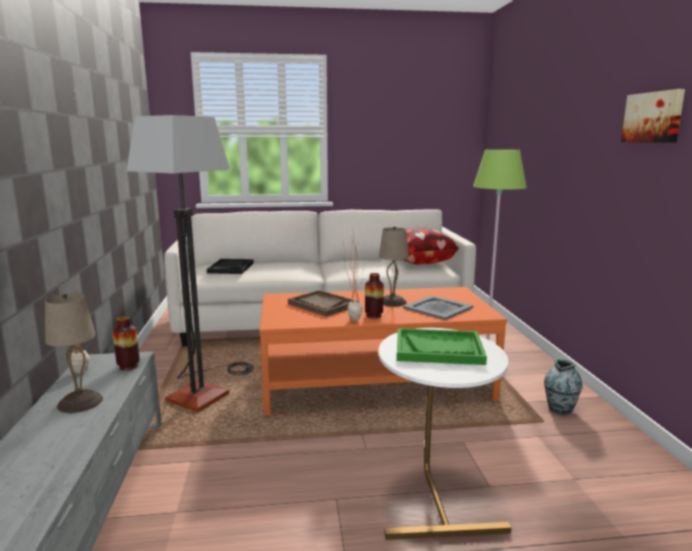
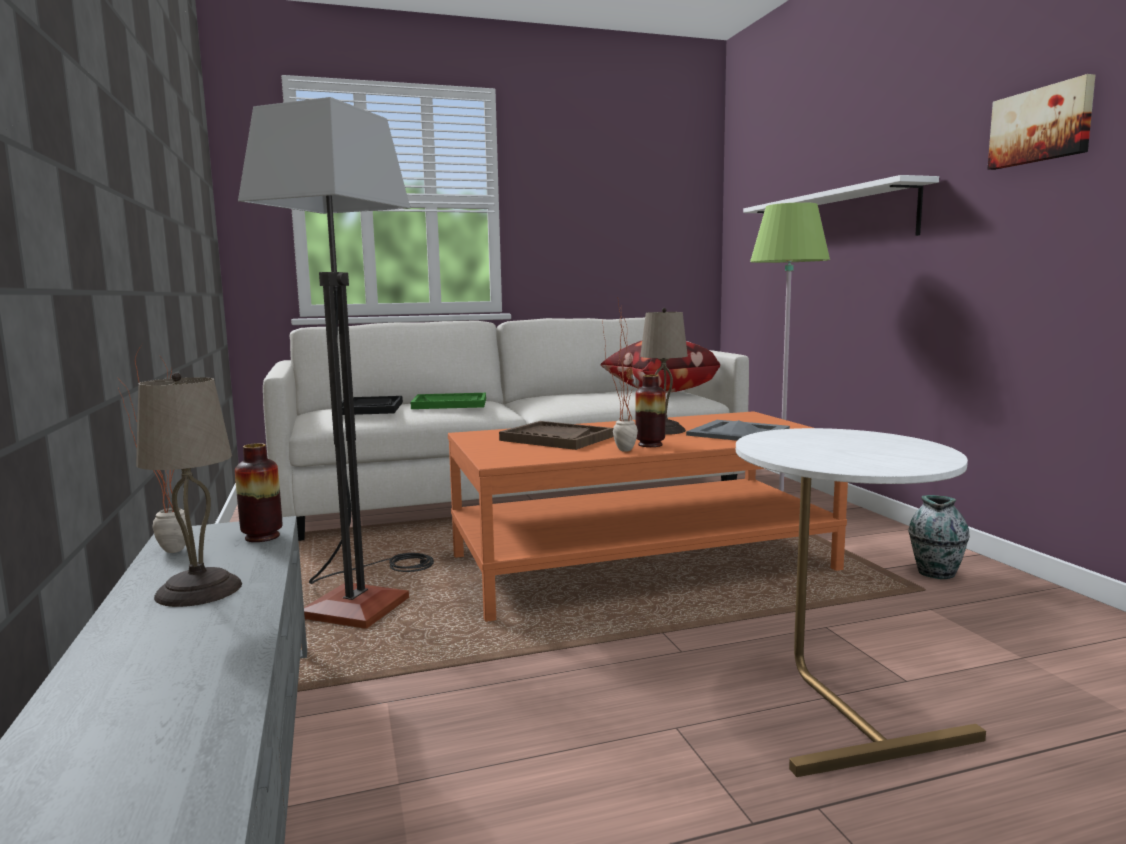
camera: 10 degrees left, 5 degrees down
(439, 349) = (836, 445): green tray -> green tray (450, 404)
(545, 155) = (842, 219): none -> white shelf

